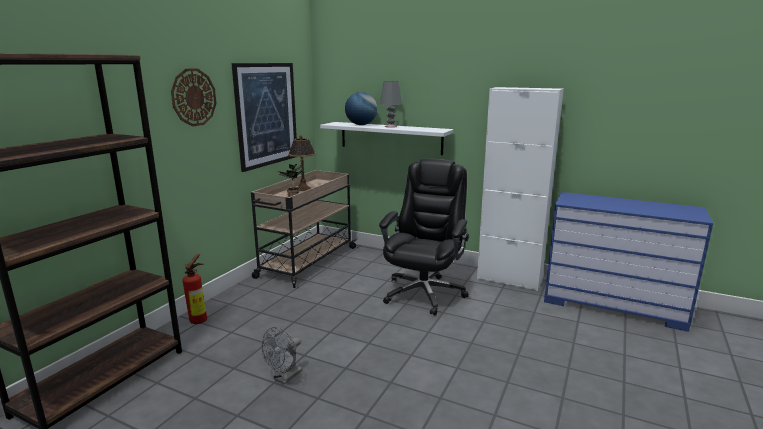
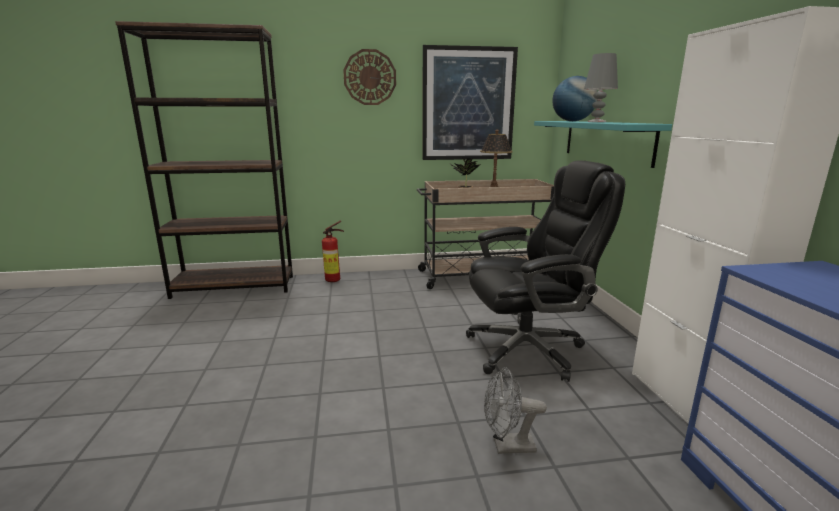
camera: 55 degrees right, 0 degrees up
(285, 378) = (284, 339): grey fan -> grey fan (507, 446)
(390, 138) = (606, 140): white shelf -> turquoise shelf

